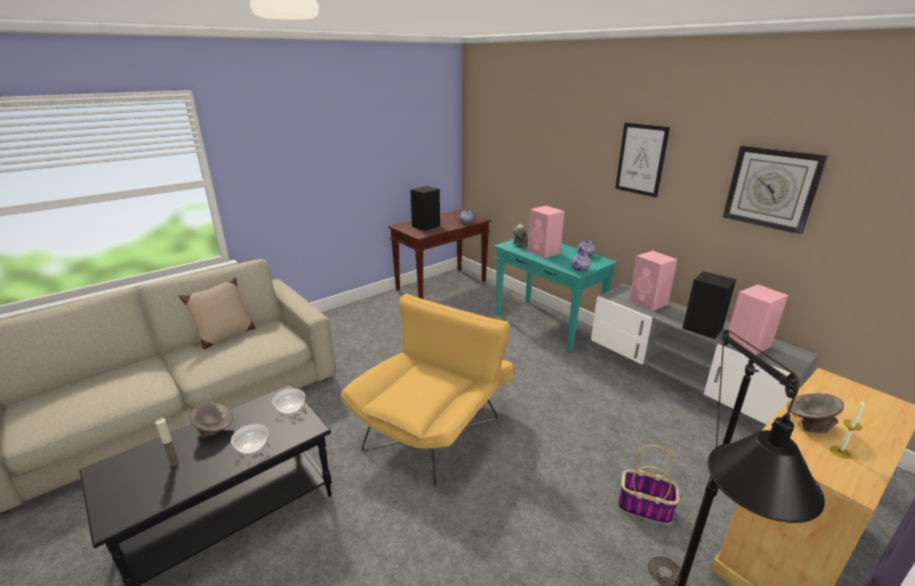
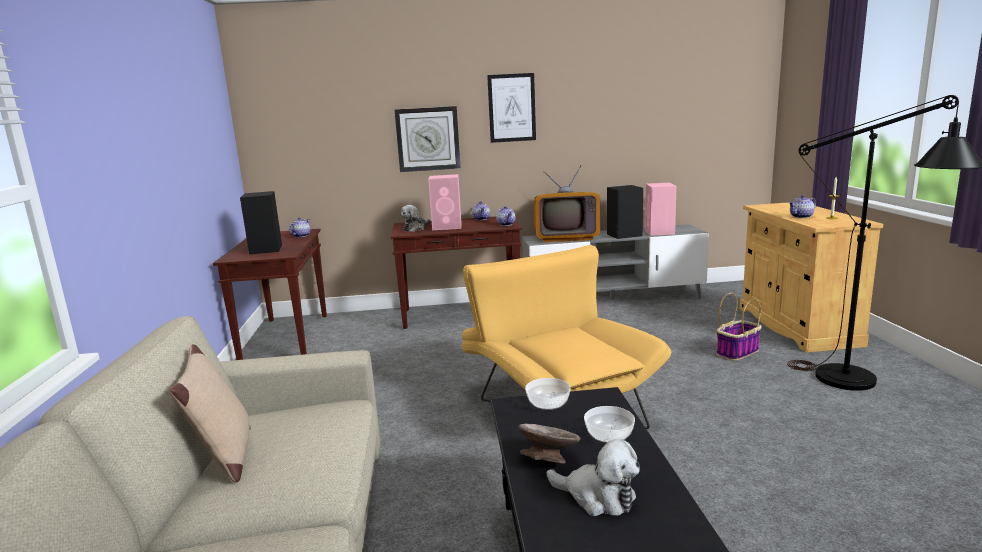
camera: 55 degrees left, 10 degrees down
(174, 462) = (597, 497): candle -> plush toy
(547, 325) = (462, 314): turquoise console table -> brown console table
(648, 303) = (566, 237): pink speaker -> television
(771, 188) = (627, 108): wall clock -> wall clock (428, 139)
(808, 423) = (801, 217): grey bowl -> teapot

